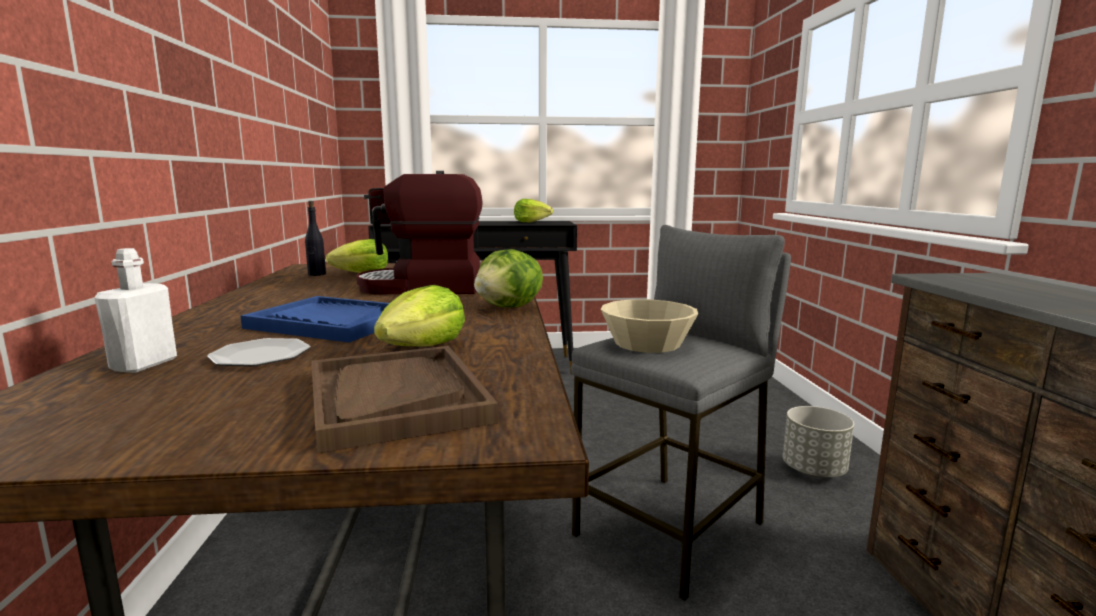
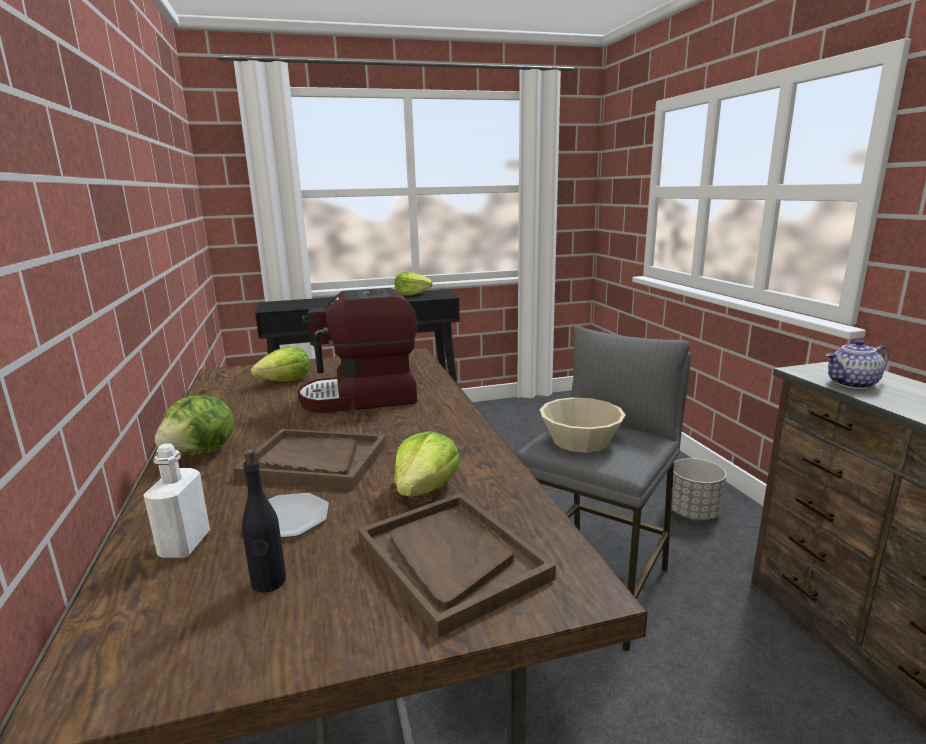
camera: 10 degrees left, 5 degrees up
(316, 274) = (240, 385): black bottle -> black bottle (268, 582)
(331, 322) = (314, 461): blue tray -> brown tray
(510, 307) = (462, 421): lettuce -> lettuce (202, 453)
(988, 287) = (853, 384): none -> teapot

